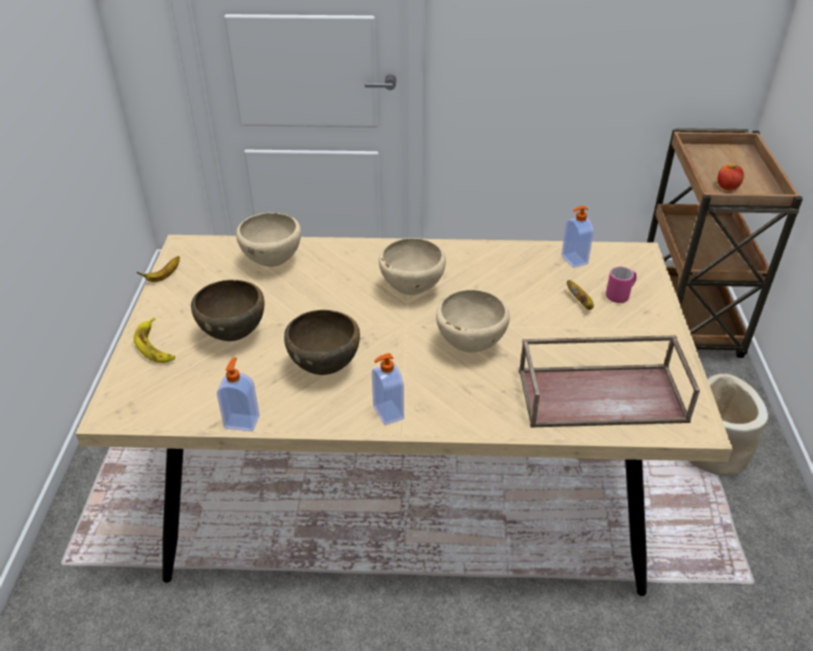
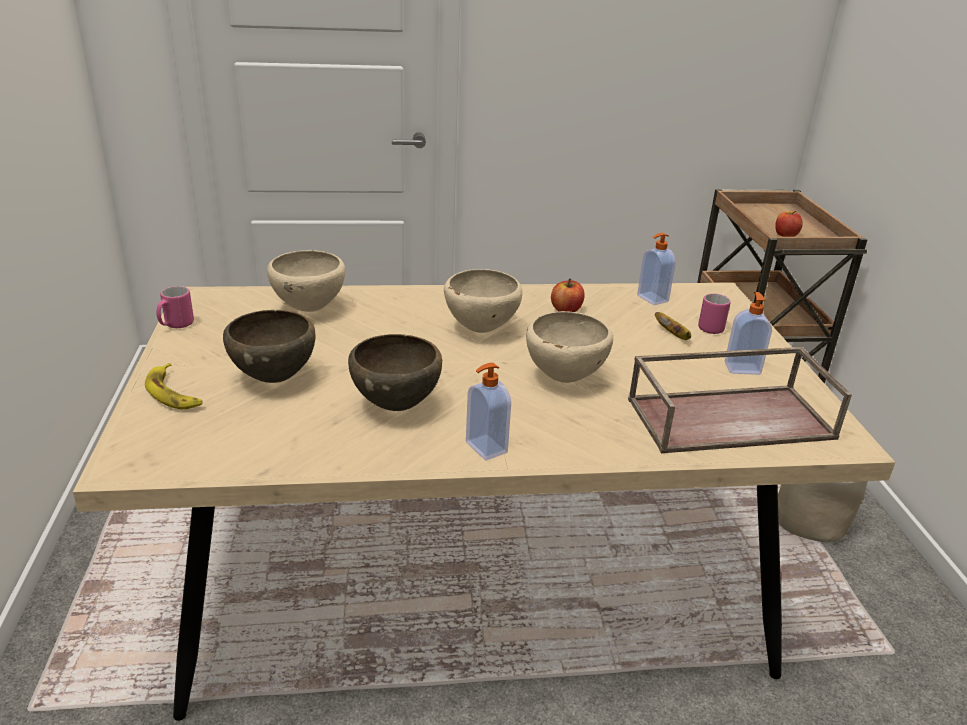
camera: 10 degrees left, 10 degrees down
(164, 276) = (175, 325): banana -> pink mug
(242, 421) = (302, 466): soap dispenser -> soap dispenser (742, 368)
(492, 270) = (566, 310): none -> apple

